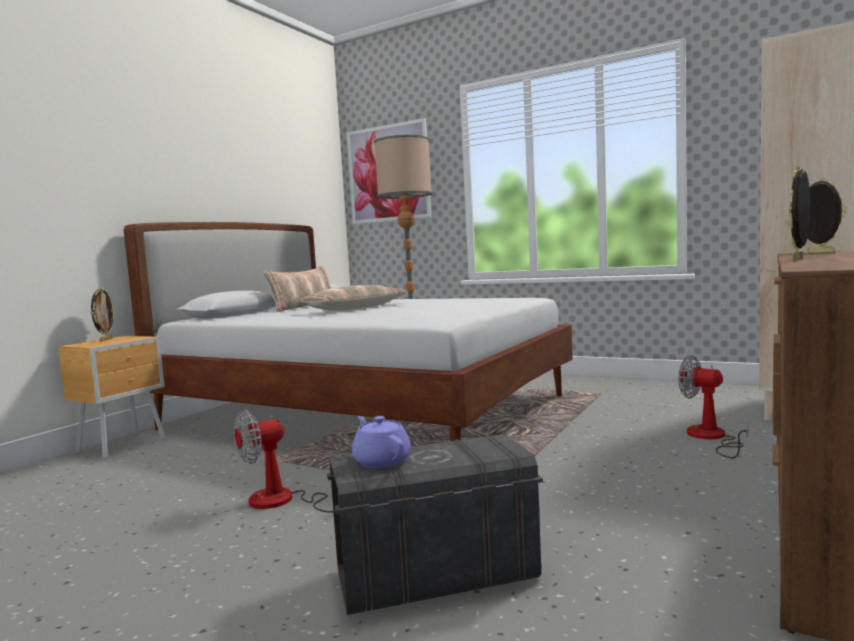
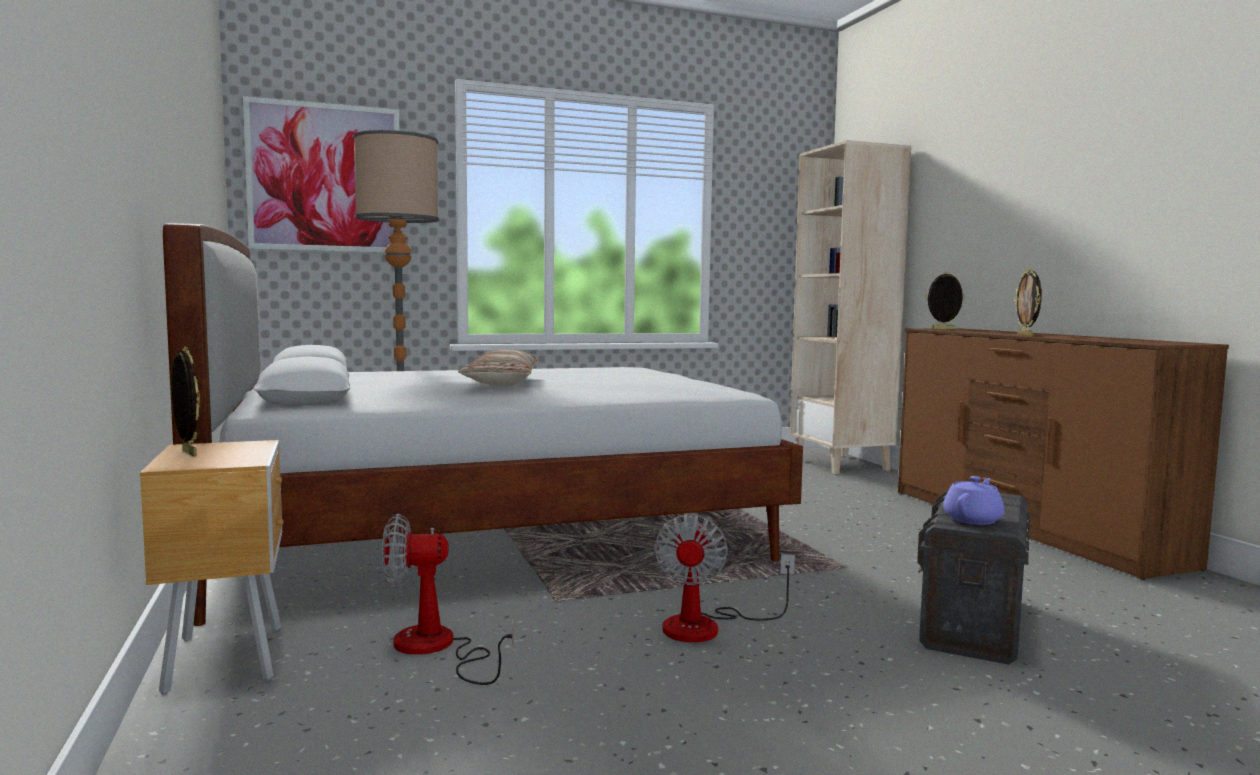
camera: 50 degrees left, 0 degrees up
(303, 307) = (361, 383): pillow -> none
(381, 461) = (973, 519): purple teapot -> purple teapot turned 120 degrees clockwise
(711, 438) = (843, 492): fan -> fan (436, 649)

